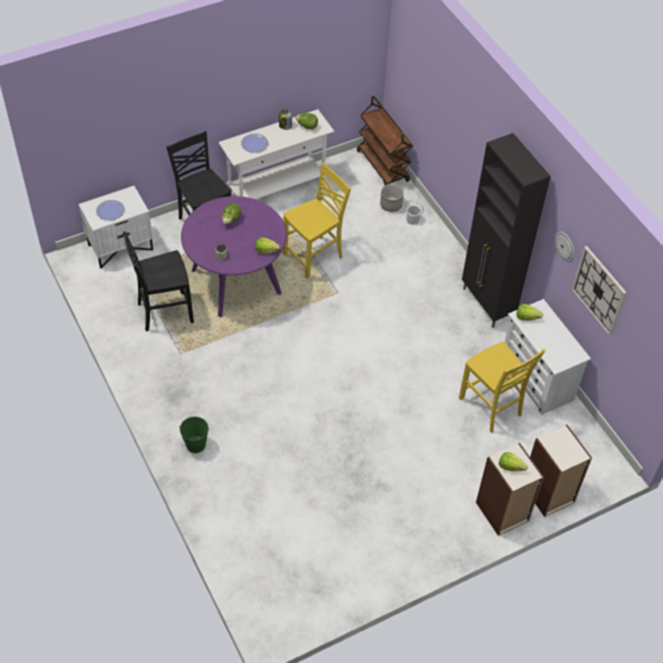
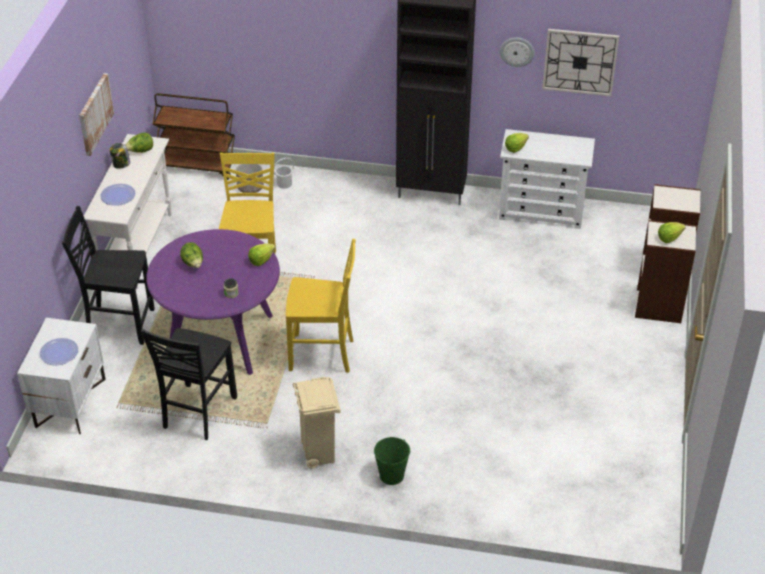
camera: 50 degrees left, 10 degrees down
(182, 394) = (318, 454): none -> beige trash can
(270, 80) = (95, 114): none -> picture
(491, 407) = (544, 252): yellow chair -> yellow chair (323, 355)

